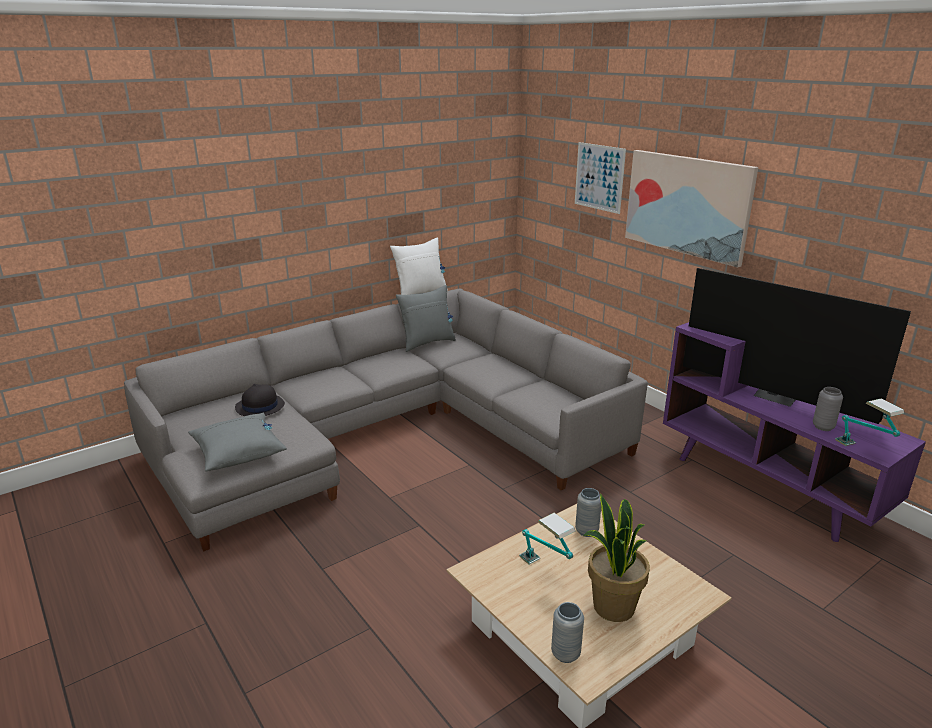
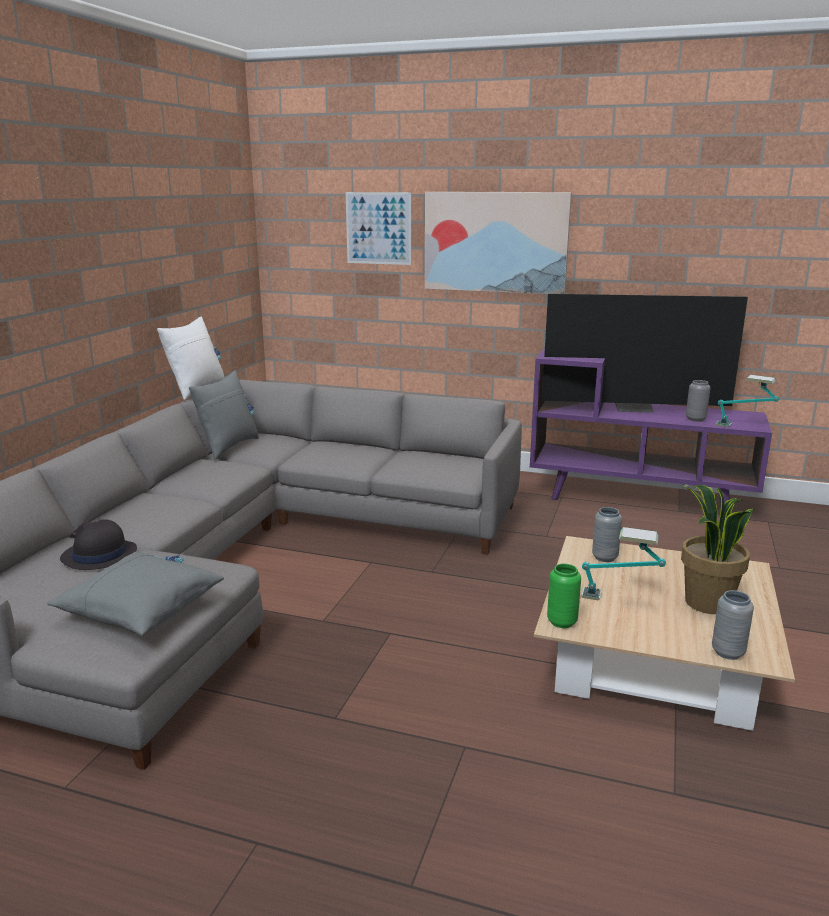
camera: 35 degrees left, 5 degrees down
(477, 569) = (562, 622): none -> green vase

